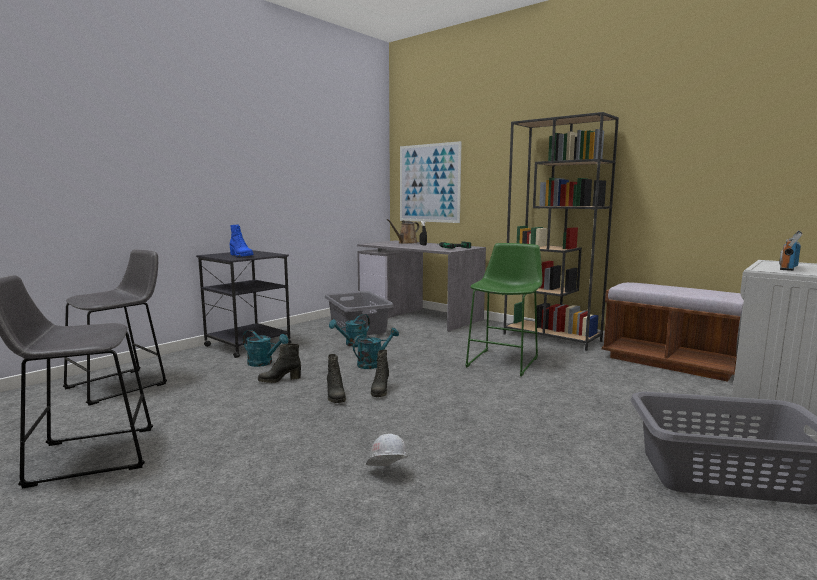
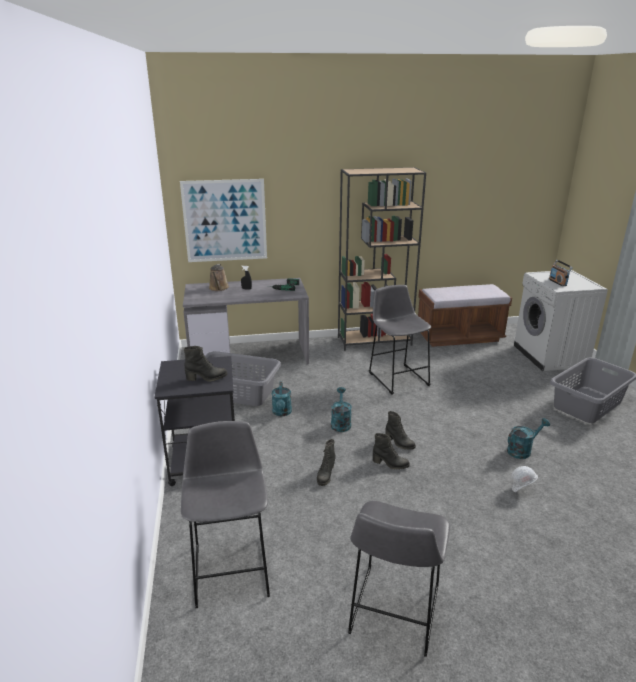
camera: 50 degrees left, 15 degrees up
(241, 256) = (206, 378): blue boot -> black boot
(264, 363) = (273, 469): turquoise watering can -> turquoise watering can (522, 450)
(504, 361) = (397, 377): green stool -> grey stool

